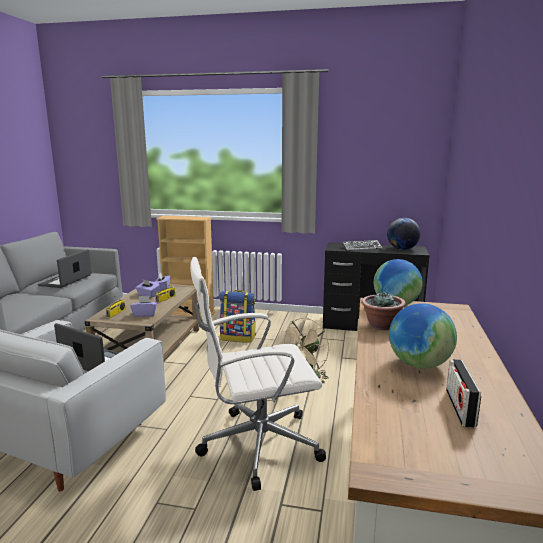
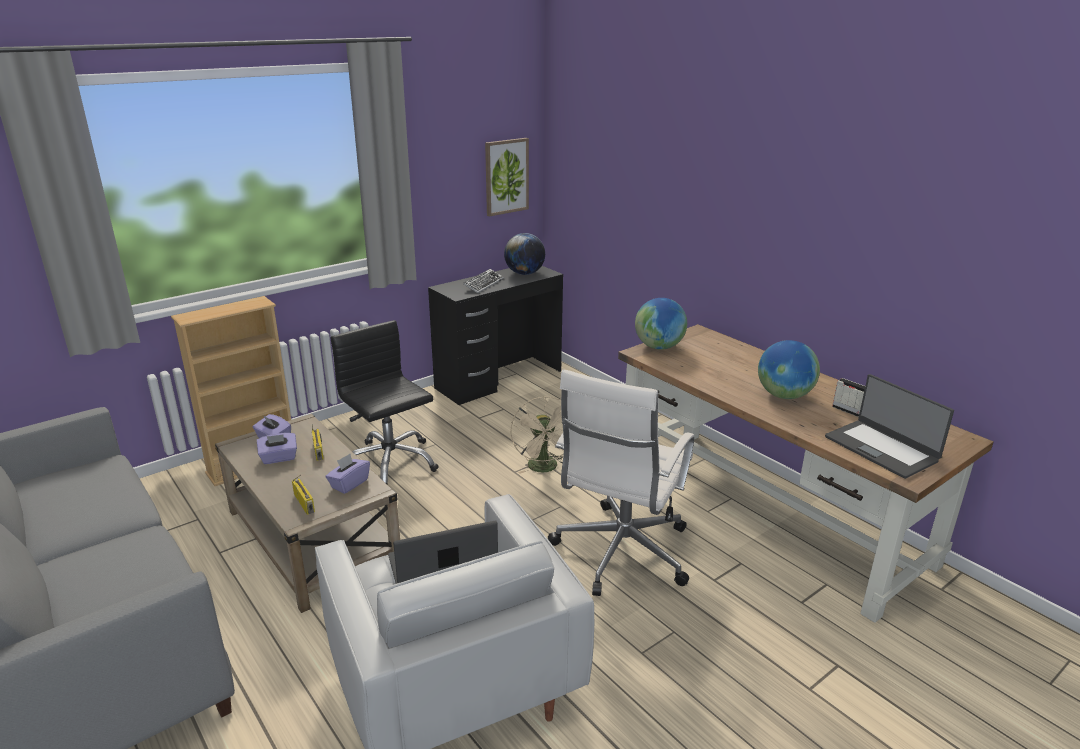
camera: 50 degrees left, 10 degrees up
(66, 280) = (84, 501): laptop -> laptop (881, 448)
(238, 337) = (390, 463): backpack -> black office chair
(381, 326) = (696, 374): potted plant -> none
(407, 175) = (506, 176): none -> picture

